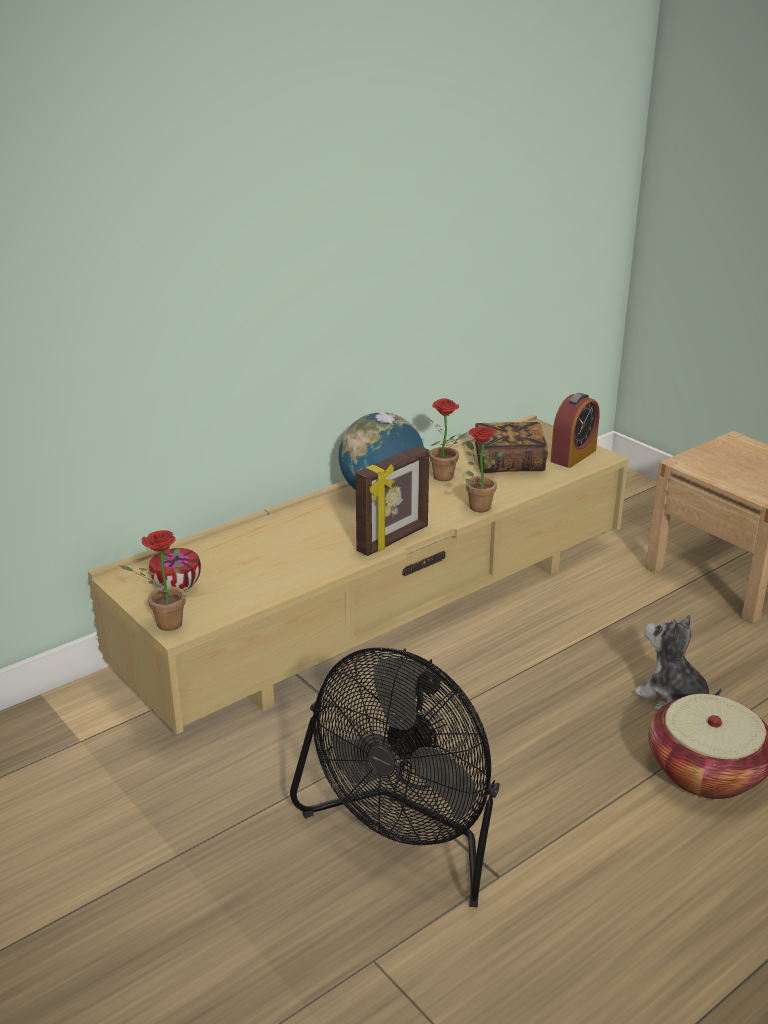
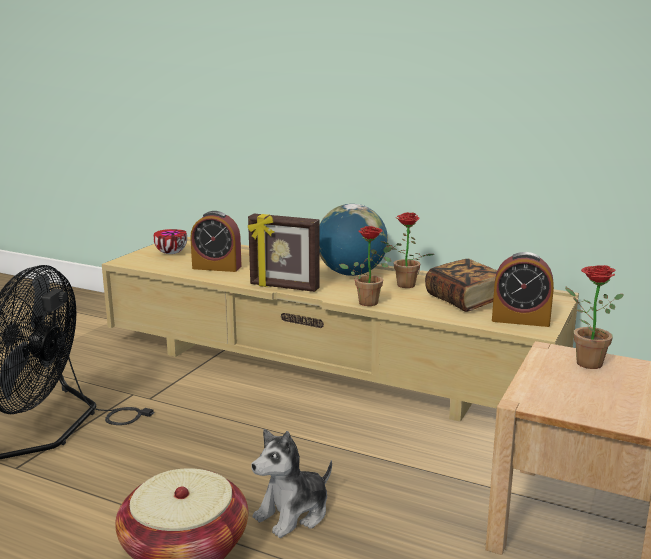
camera: 65 degrees right, 10 degrees down
(163, 625) = (127, 258): potted plant -> potted plant (583, 362)
(277, 566) = (217, 267): none -> alarm clock
(672, 698) = (293, 514): plush toy -> plush toy turned 150 degrees counterclockwise

